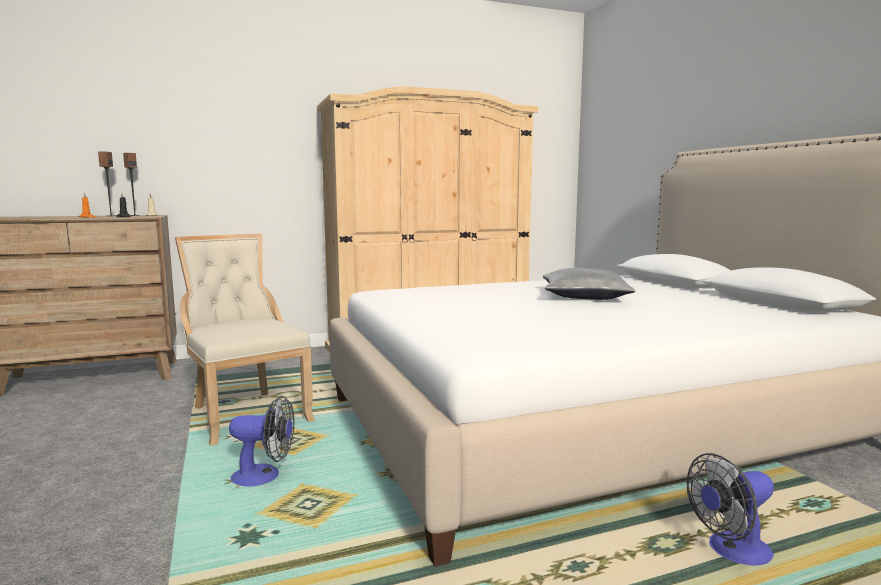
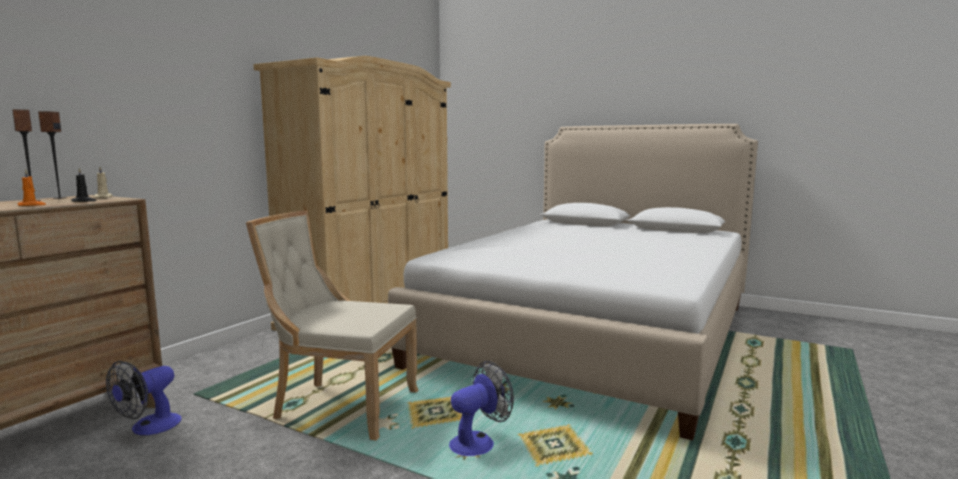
camera: 40 degrees left, 0 degrees up
(585, 296) = (581, 239): grey pillow -> none
(731, 552) = (769, 376): fan -> fan (148, 428)

